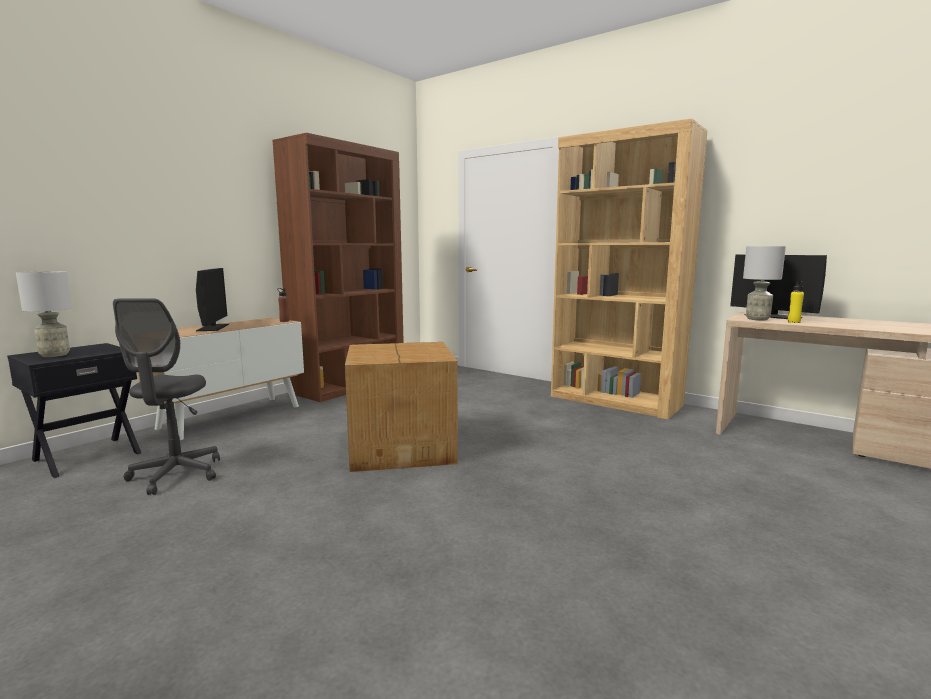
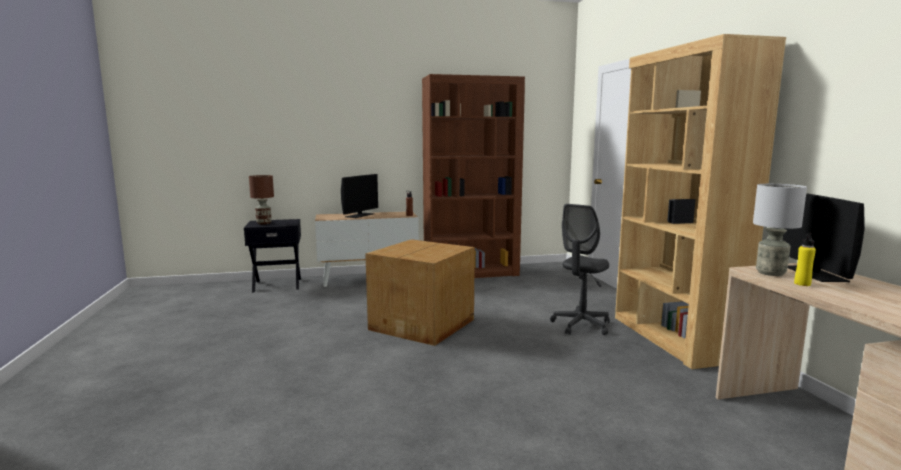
camera: 40 degrees right, 0 degrees up
(55, 355) = (264, 223): grey table lamp -> brown table lamp
(176, 475) = (294, 305): grey office chair -> grey office chair (581, 325)

